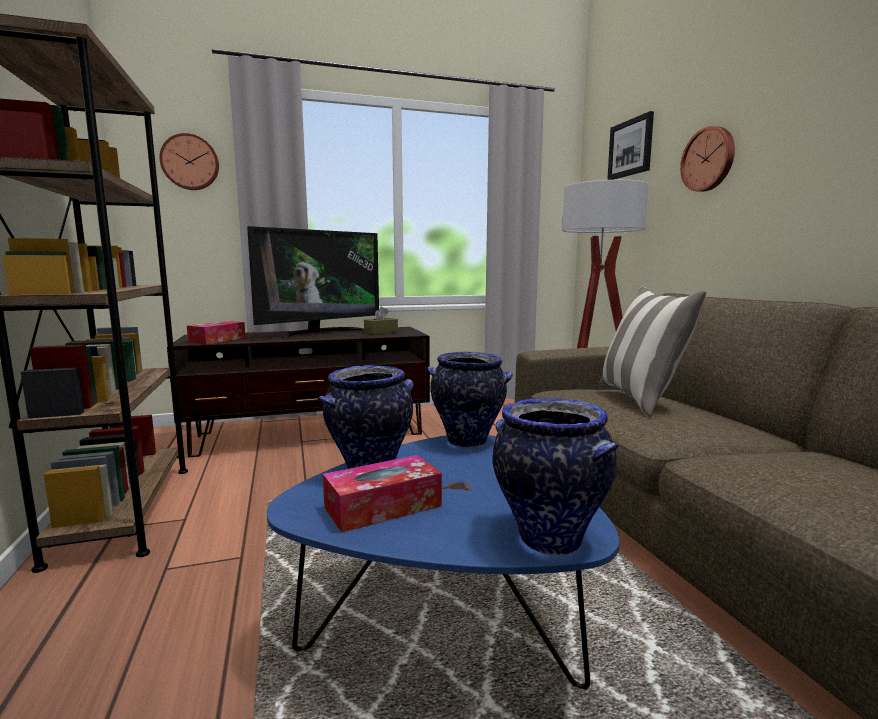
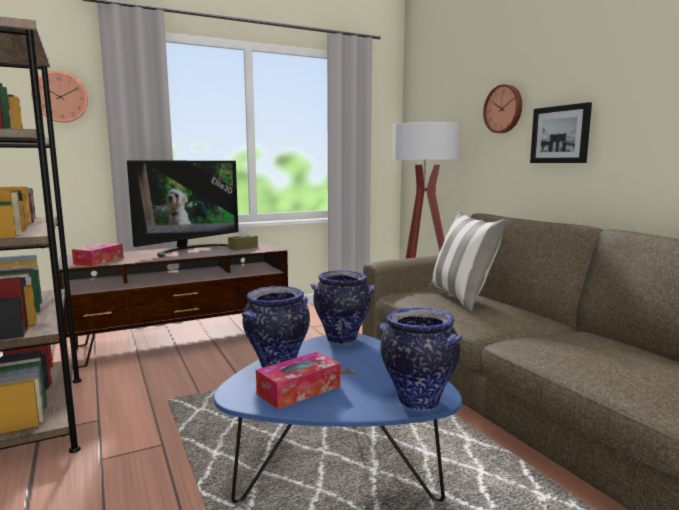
camera: 10 degrees left, 0 degrees up
(631, 148) = (444, 91): picture -> picture (560, 134)

